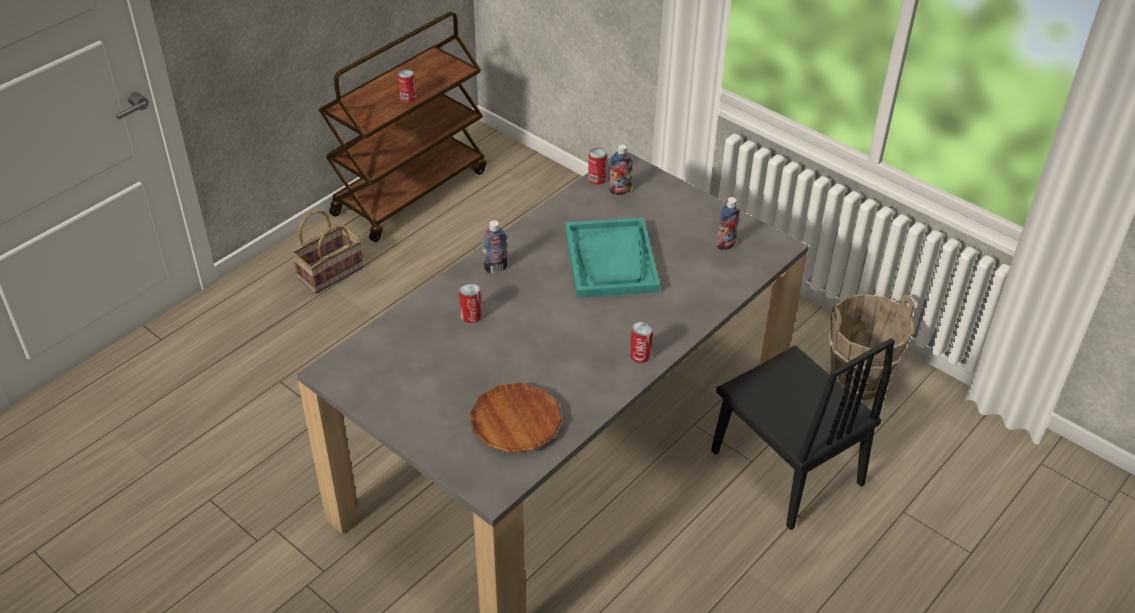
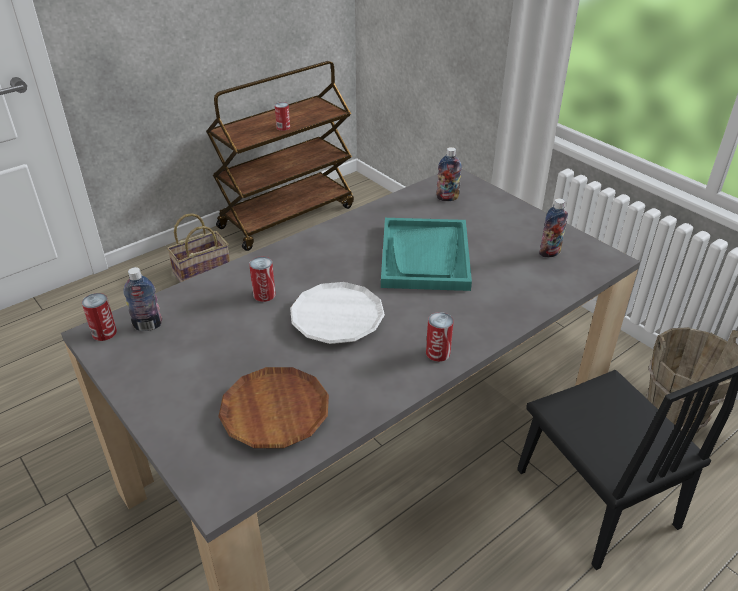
camera: 10 degrees right, 5 degrees down
(495, 268) = (305, 253): bottle -> bottle (148, 325)
(544, 332) = (337, 318): none -> white plate
(597, 179) = (427, 187): can -> can (104, 333)

